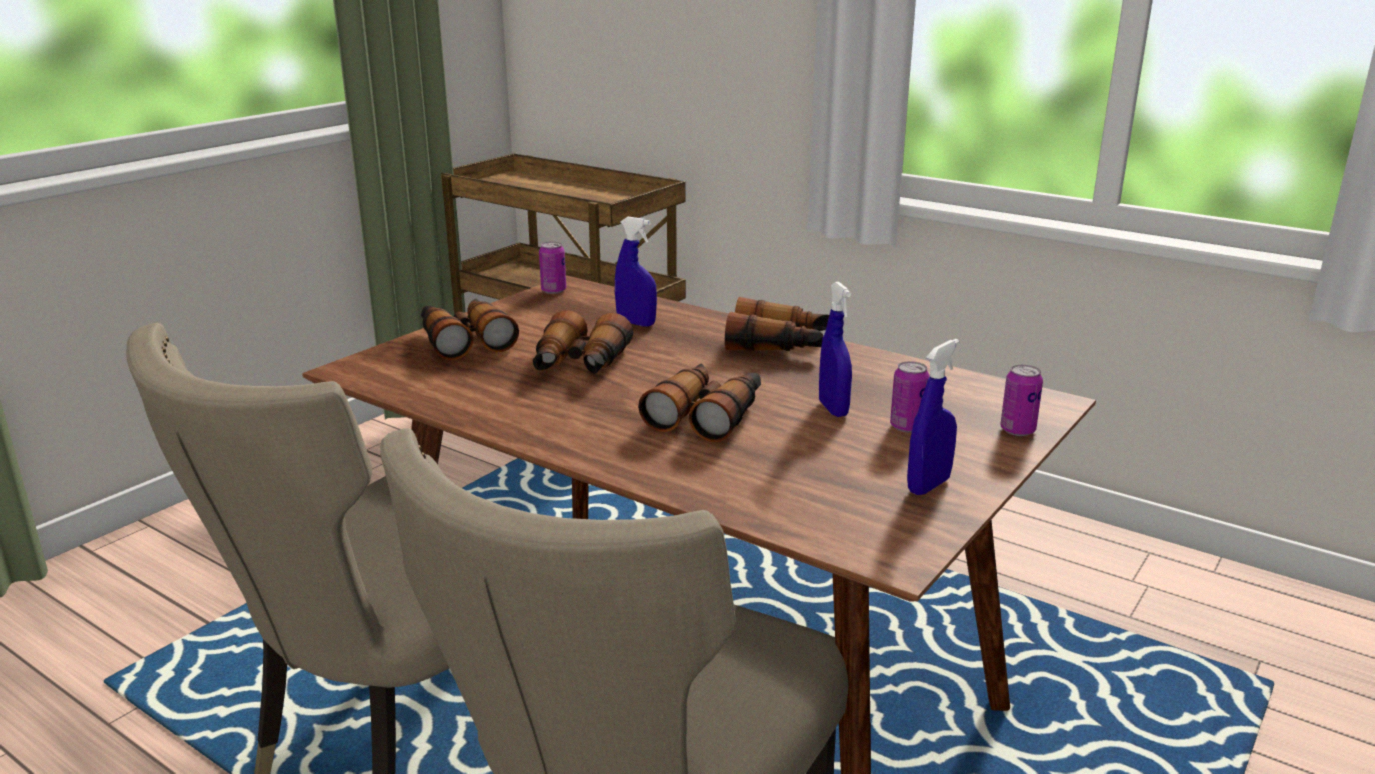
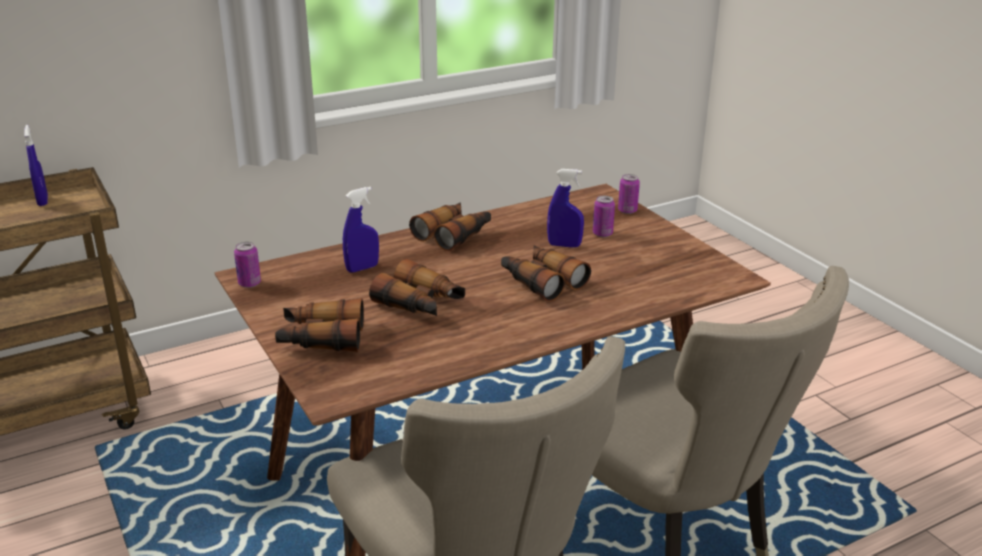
camera: 65 degrees left, 5 degrees up
(928, 485) = (672, 249): blue spray bottle -> blue spray bottle (42, 201)

